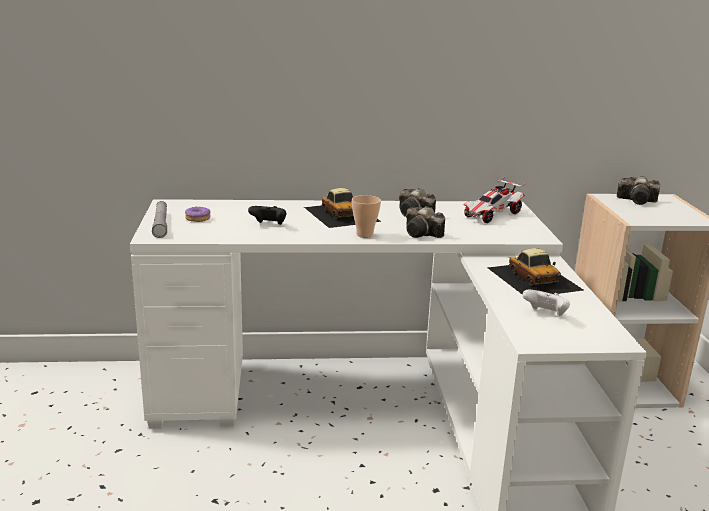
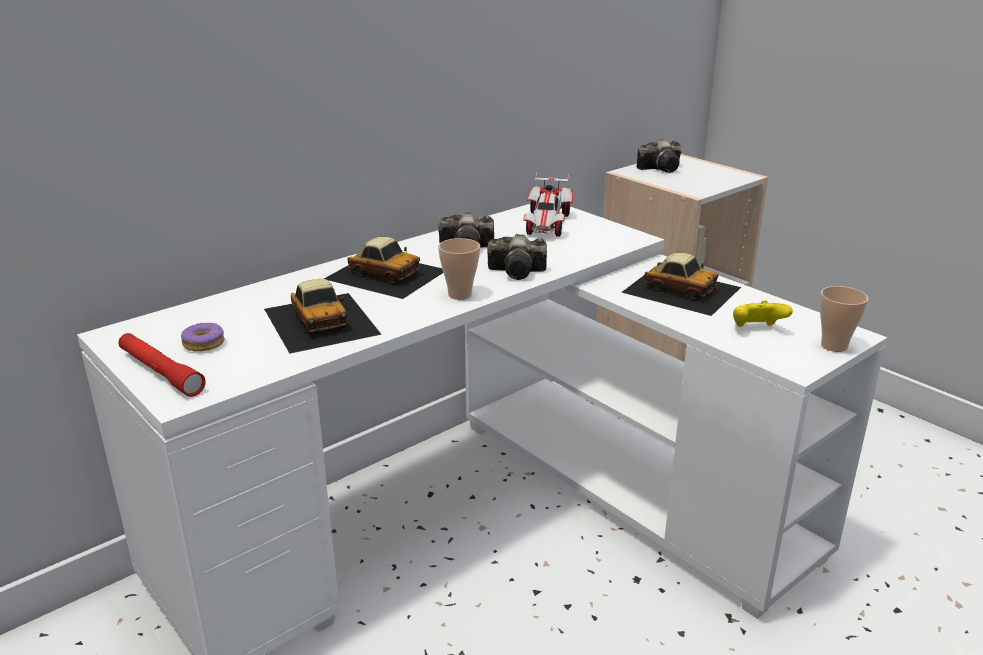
camera: 35 degrees left, 5 degrees up
(161, 224) = (161, 372): grey flashlight -> red flashlight
(269, 225) = (321, 320): black game controller -> toy car
(545, 315) = (756, 329): white game controller -> yellow game controller
(588, 342) = (834, 346): none -> cup

